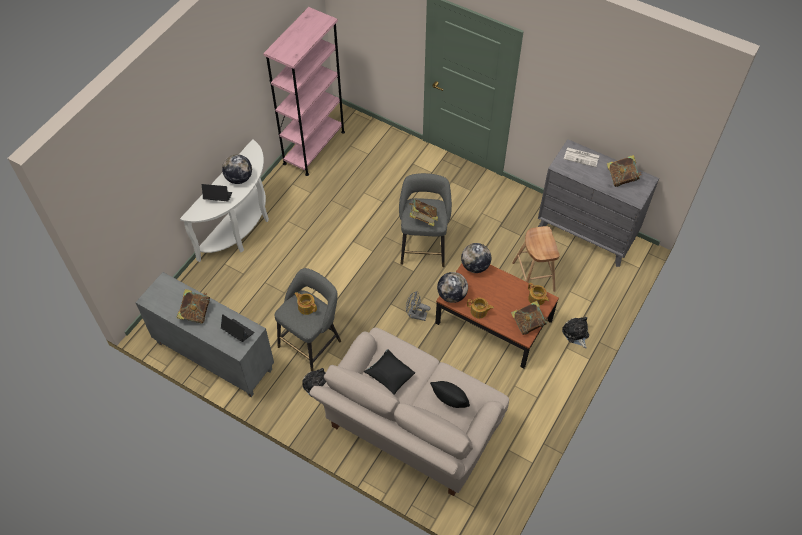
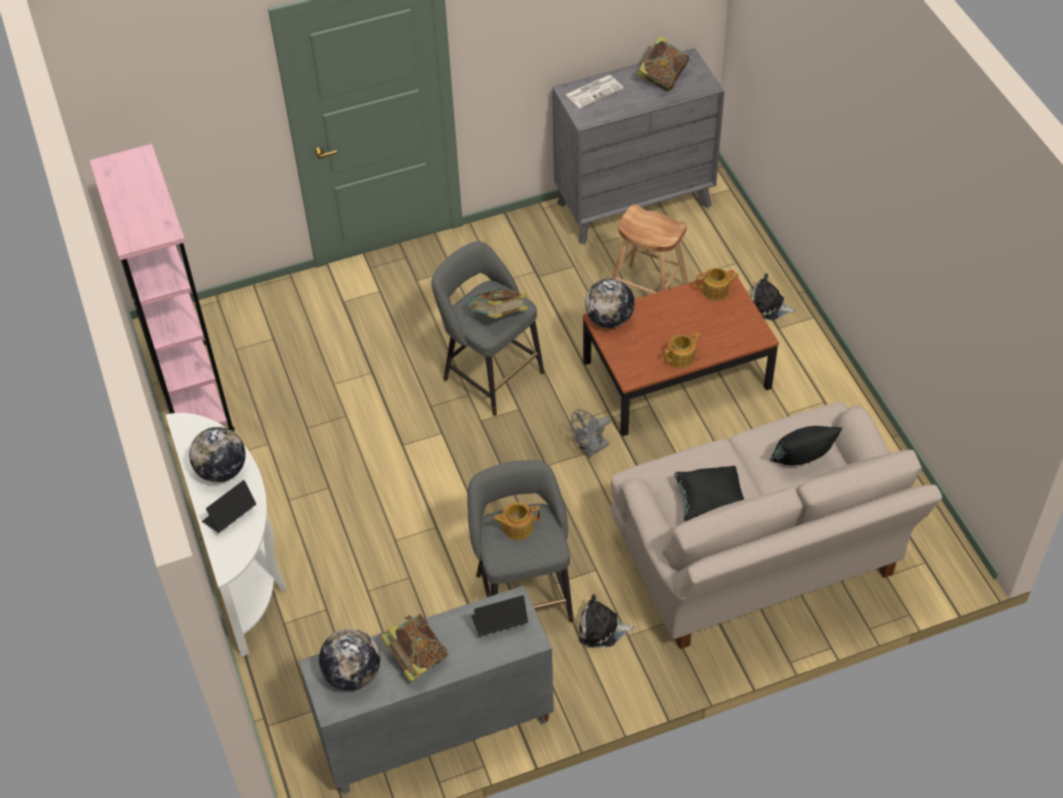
camera: 50 degrees left, 5 degrees down
(451, 295) = (631, 370): globe -> globe (352, 674)
(528, 323) = (743, 321): book -> none

